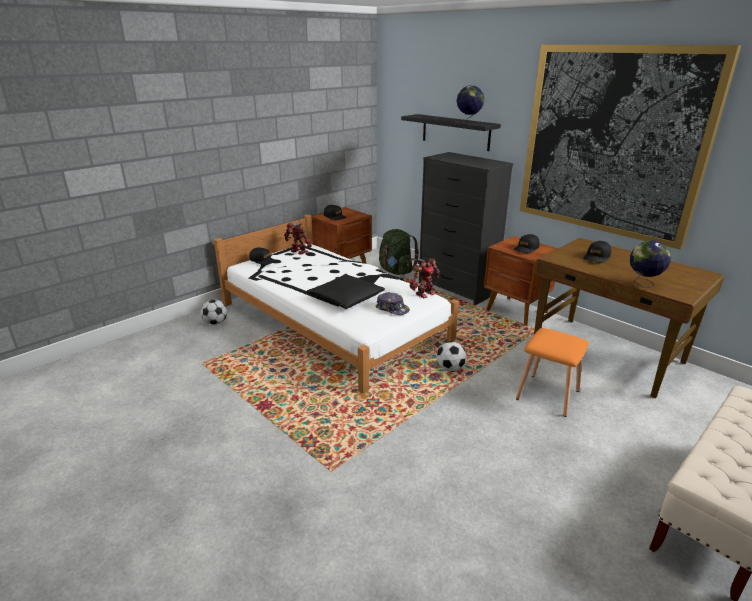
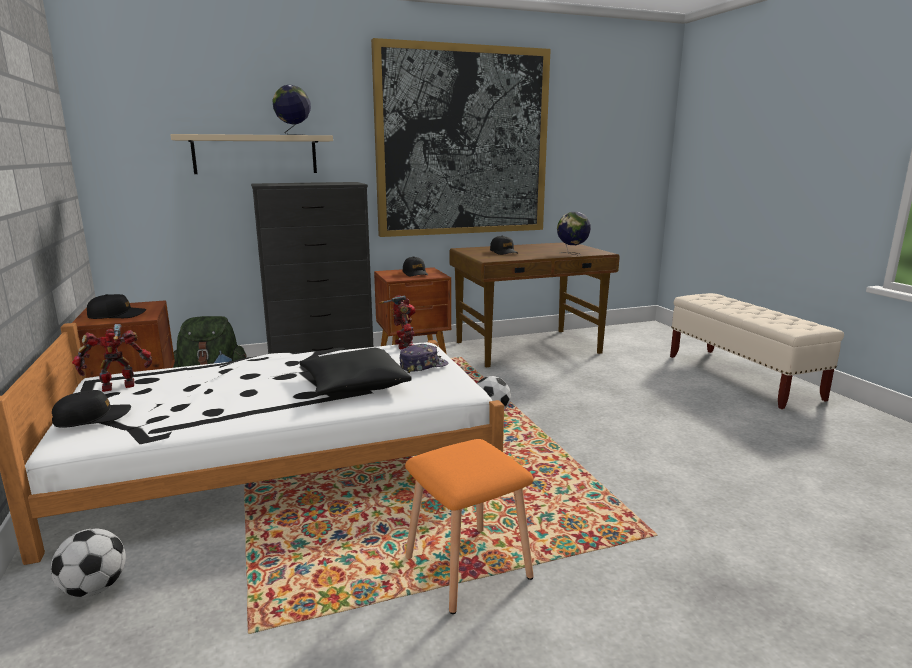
camera: 65 degrees left, 10 degrees down
(455, 132) = (255, 154): black shelf -> beige shelf
(546, 394) = (572, 385): orange stool -> orange stool (466, 569)

